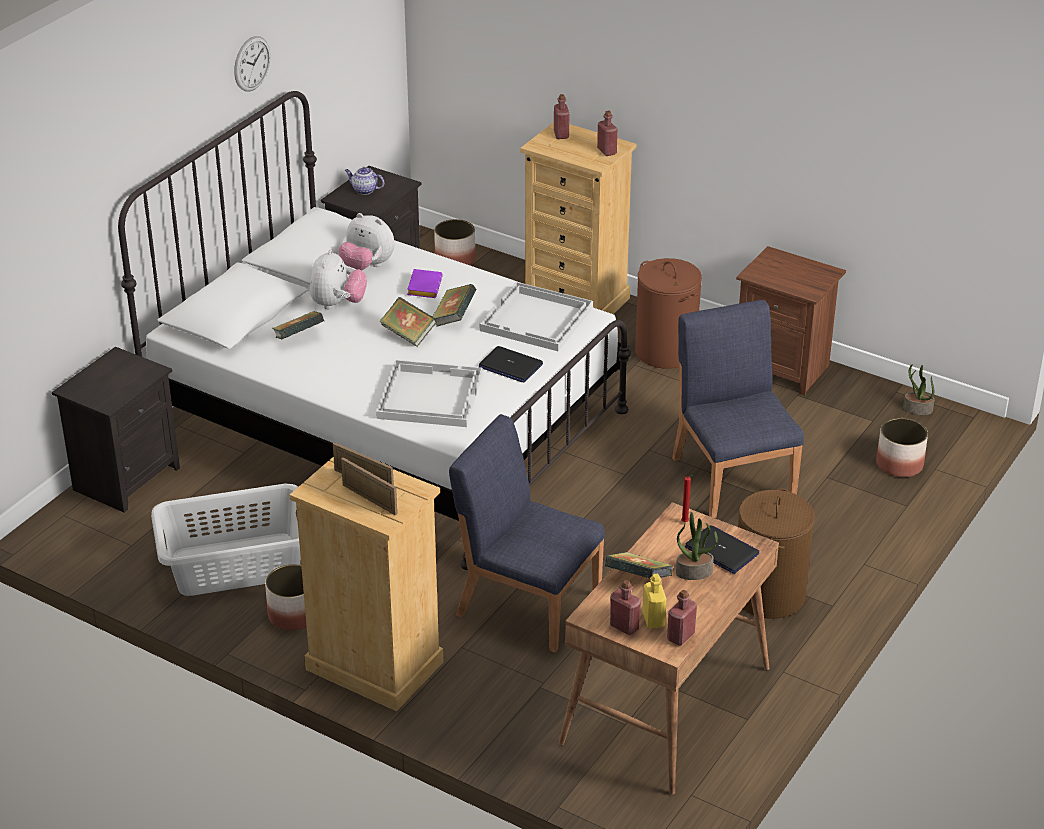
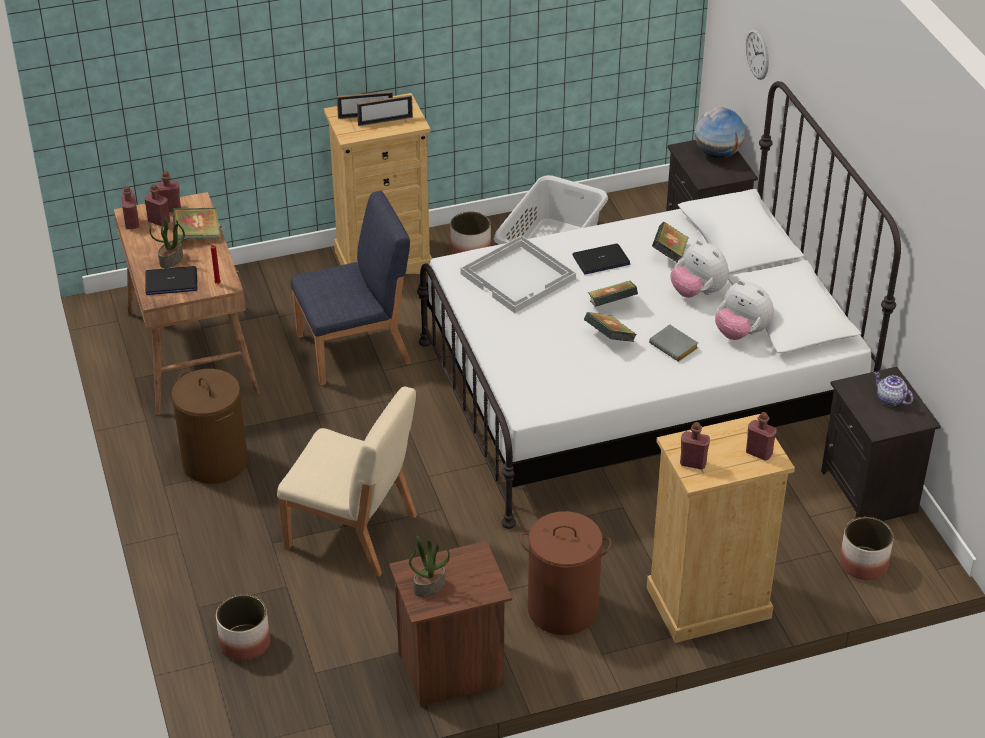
camera: 130 degrees right, 5 degrees up
(95, 381) = (718, 154): none -> globe
(252, 63) = (885, 147): wall clock -> wall clock (757, 53)
(364, 190) = (890, 399): teapot -> teapot turned 105 degrees counterclockwise
(367, 267) = (741, 333): plush toy -> plush toy turned 120 degrees counterclockwise
(423, 286) = (675, 346): purple book -> grey book
(510, 366) = (509, 332): laptop -> laptop (601, 260)
(537, 320) = (555, 379): white tray -> none
(653, 620) = (159, 221): yellow bottle -> red bottle
(733, 477) = (352, 532): blue chair -> beige chair
(917, 409) = (292, 716): potted plant -> potted plant (429, 586)

